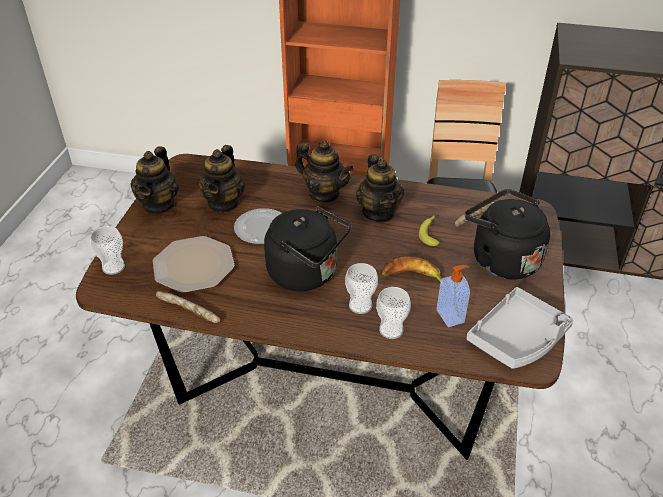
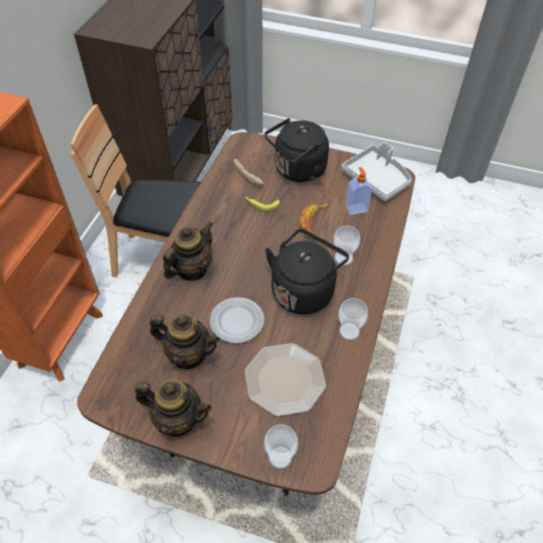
camera: 85 degrees left, 10 degrees up
(188, 312) = (349, 381): bread -> none
(379, 212) = (228, 233): teapot -> none
(391, 330) = (369, 243): cup -> cup (349, 331)

